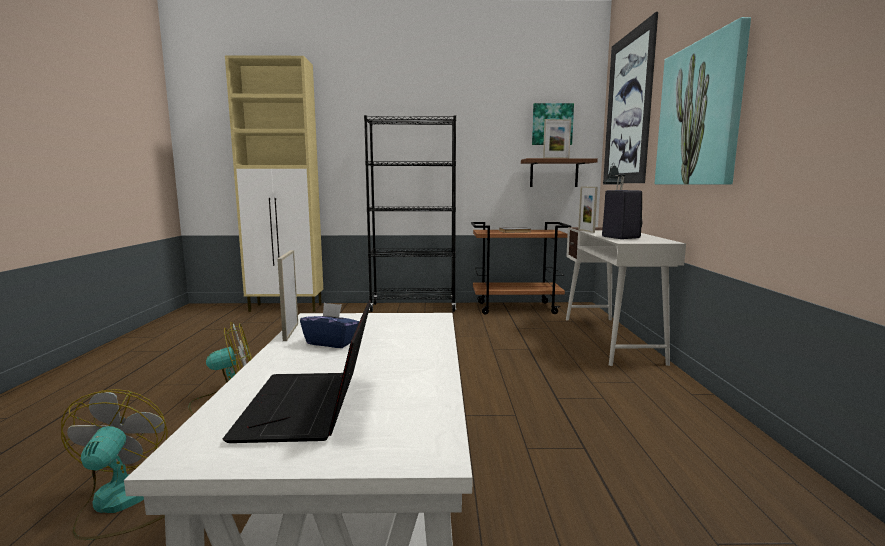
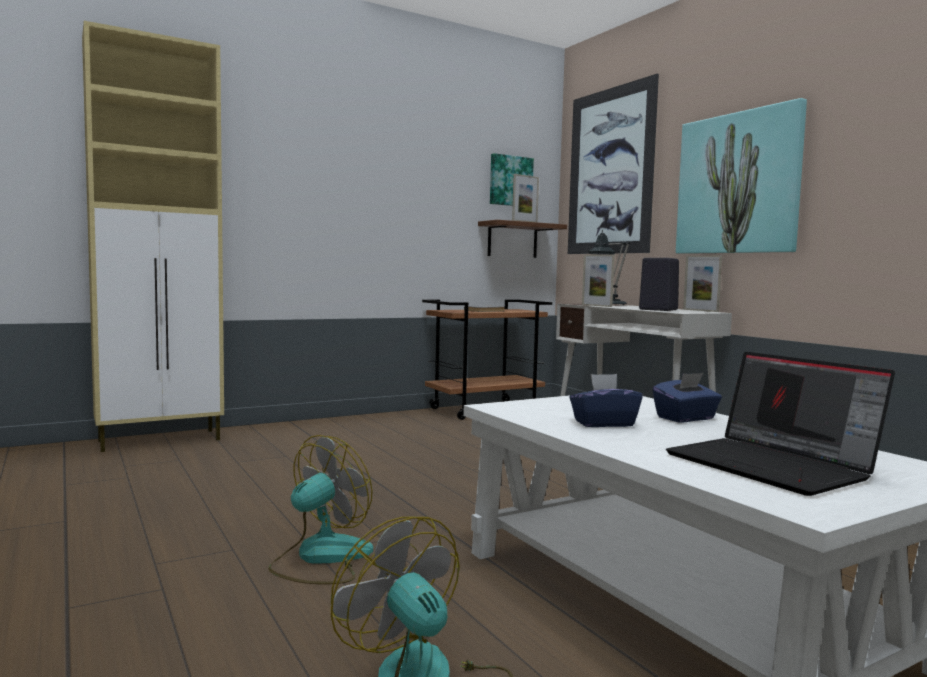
camera: 30 degrees left, 5 degrees down
(291, 332) = (525, 420): picture frame -> picture frame (700, 310)
(408, 347) = (686, 418): none -> blue tissue box
(413, 307) = (358, 421): black bookcase -> none

